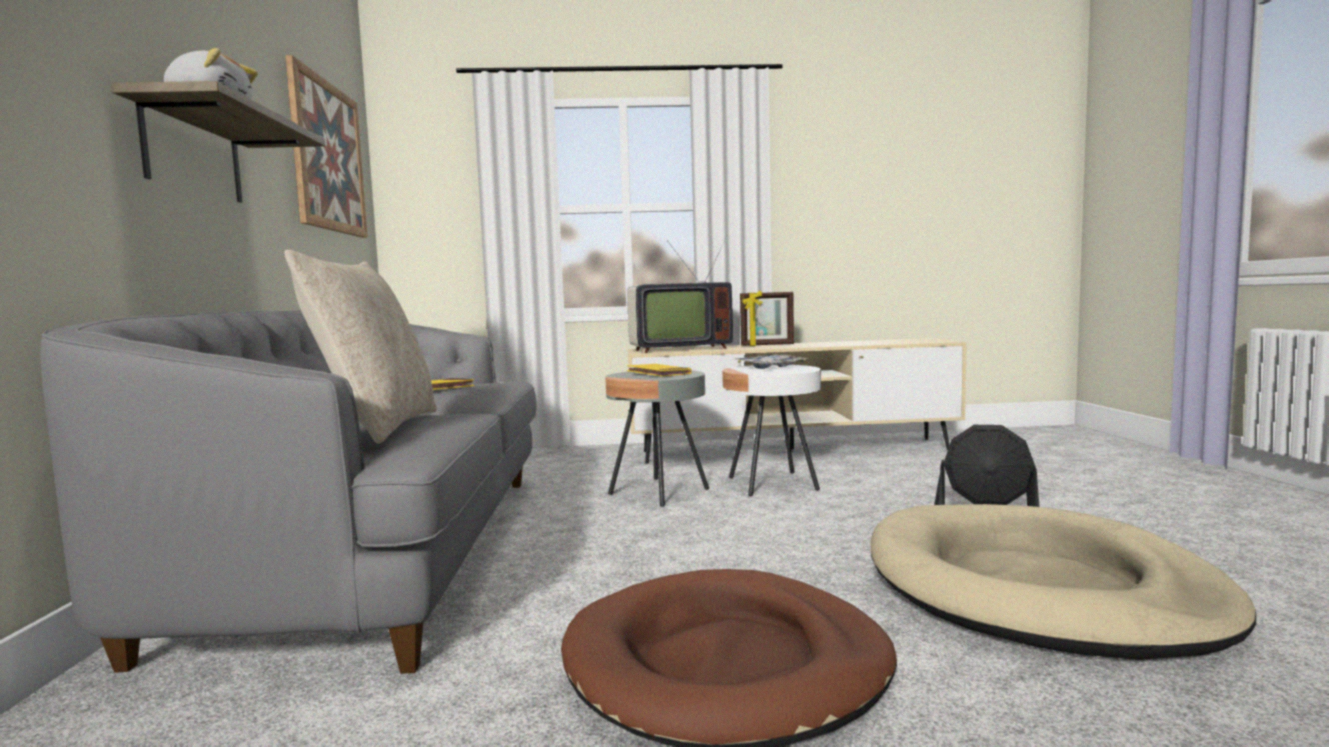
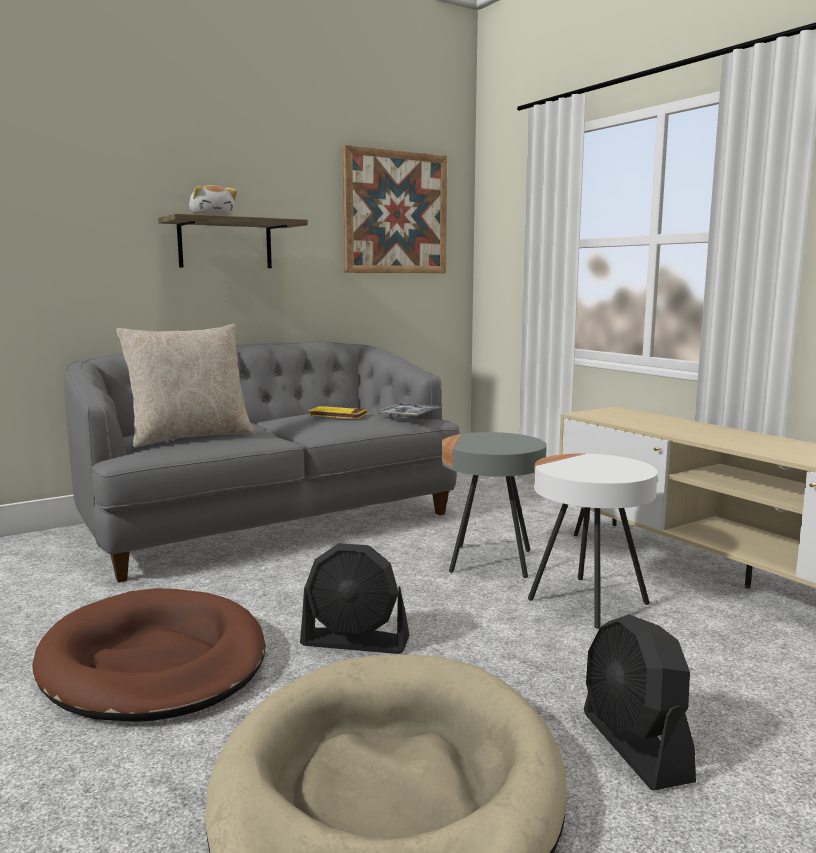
camera: 60 degrees right, 5 degrees up
(658, 373) = (499, 442): yellow book -> none
(677, 349) = (632, 418): television -> none
(767, 345) = (738, 436): picture frame -> none
(769, 367) = (607, 465): tray -> tray (408, 416)
(769, 560) = (355, 642): none -> black fan

